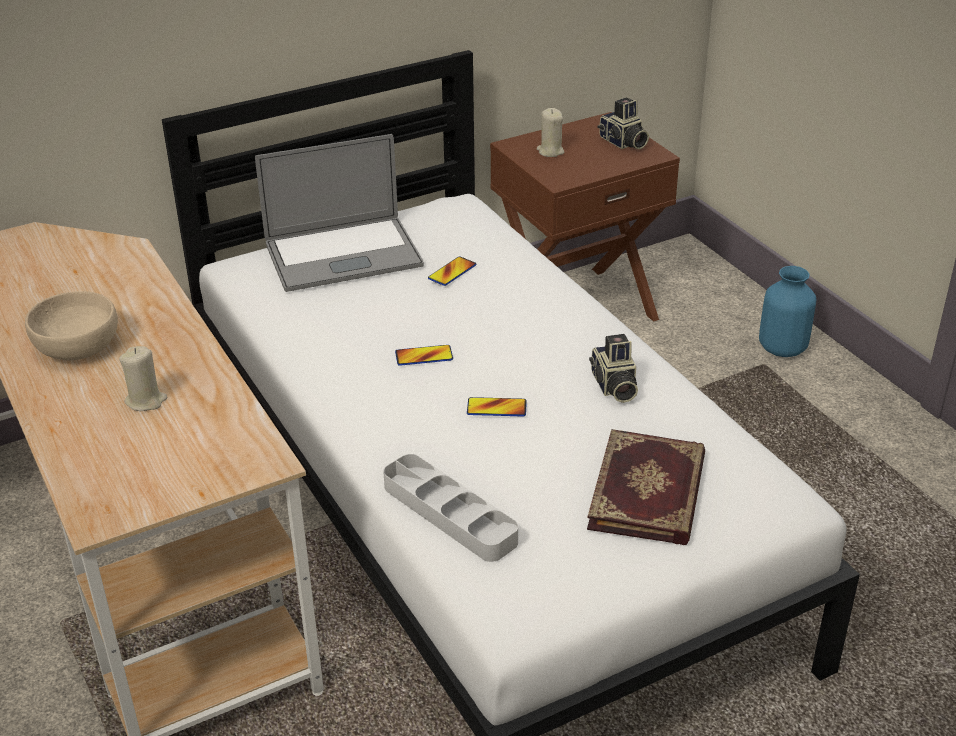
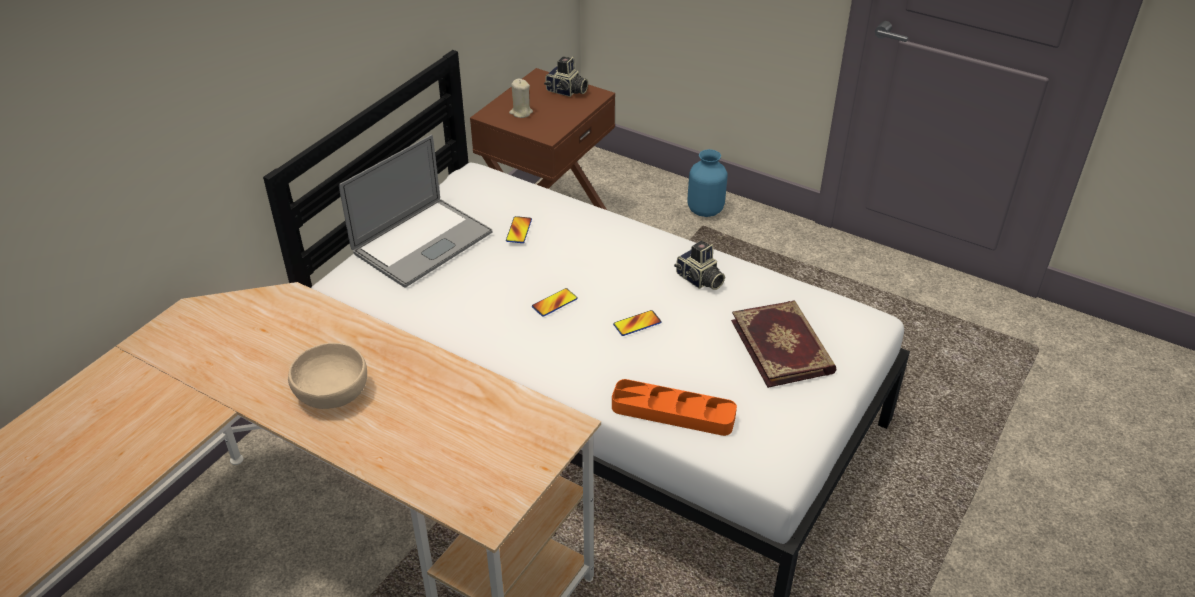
camera: 30 degrees left, 5 degrees up
(146, 401) = (432, 414): beige candle -> none
(449, 513) = (673, 412): grey tray -> orange tray

